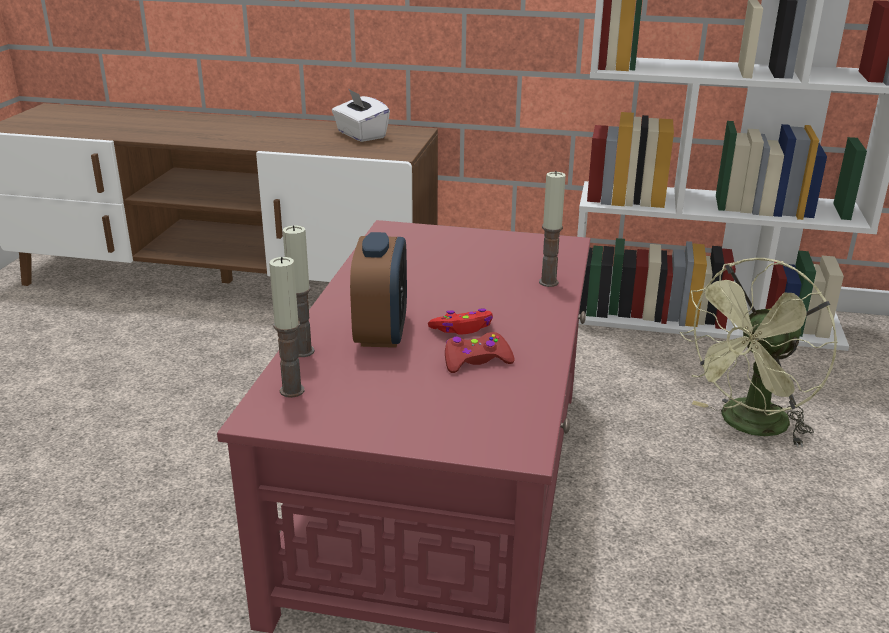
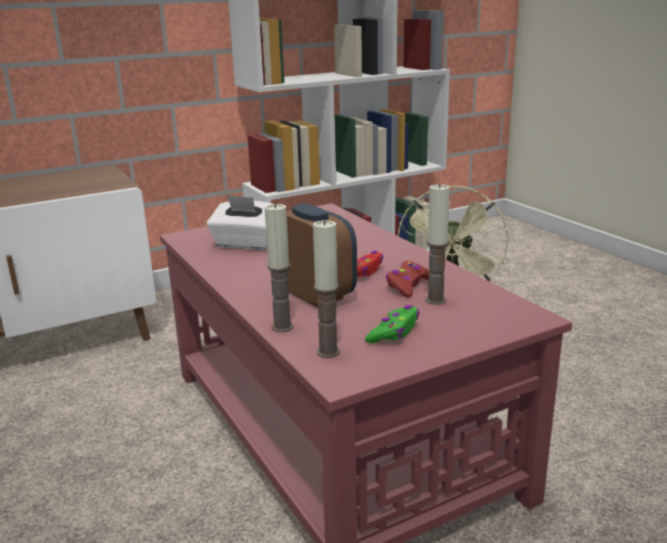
camera: 40 degrees left, 5 degrees down
(360, 135) = (56, 181): white tissue box -> white tissue box (246, 244)
(372, 400) = (394, 332): none -> green game controller
(548, 282) = (359, 232): candle -> candle (435, 300)

